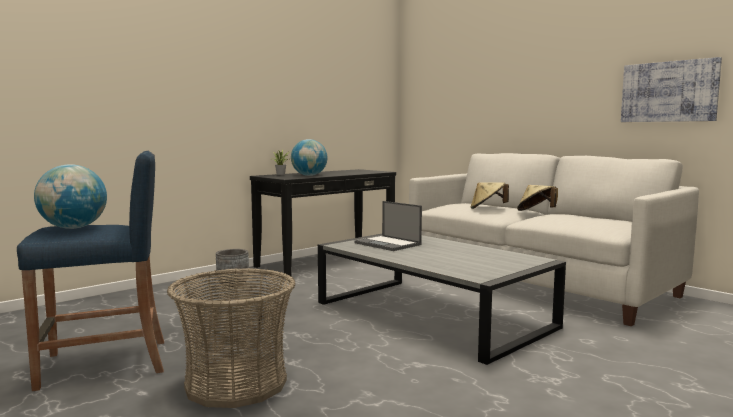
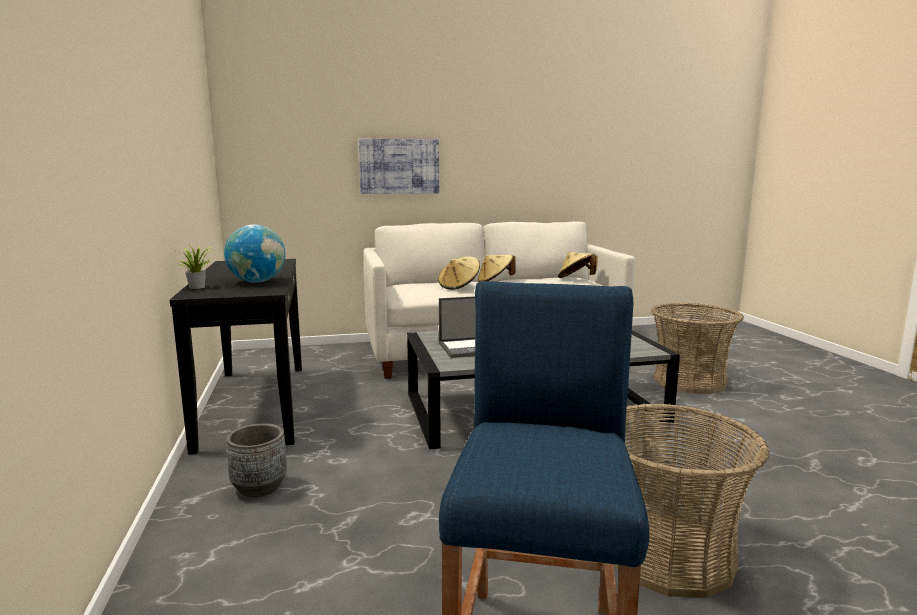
camera: 60 degrees left, 5 degrees up
(73, 228) = (543, 456): globe -> none
(614, 221) = (576, 279): none -> beige hat
(637, 361) = (689, 381): none -> basket
(668, 91) = (555, 163): picture -> picture (399, 166)

